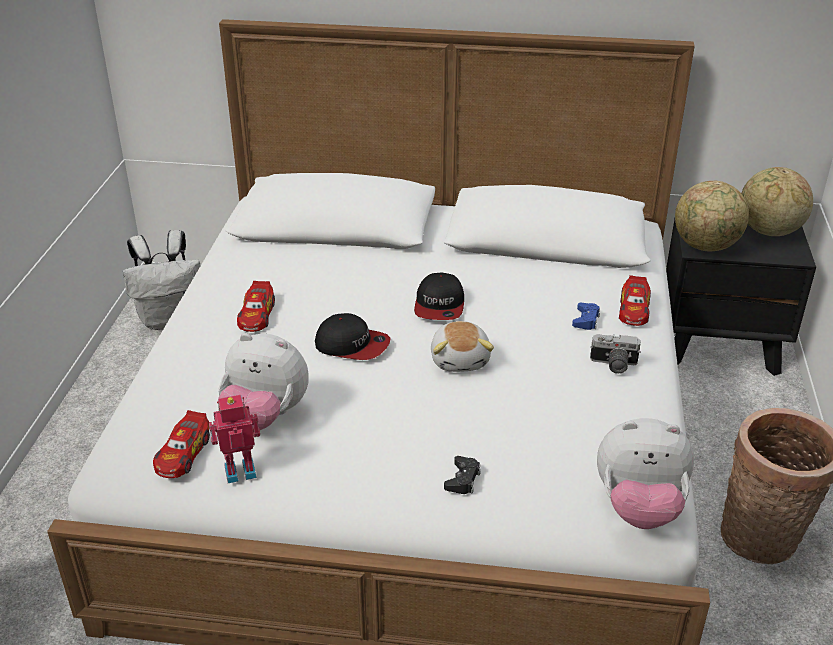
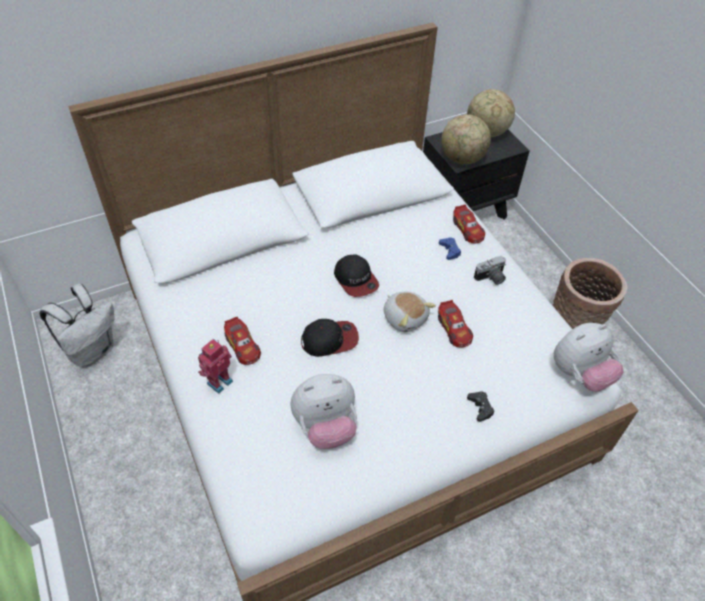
camera: 35 degrees left, 15 degrees up
(183, 454) = (299, 487): toy car -> toy car (454, 329)
(240, 470) = (346, 477): toy robot -> toy robot (218, 381)

